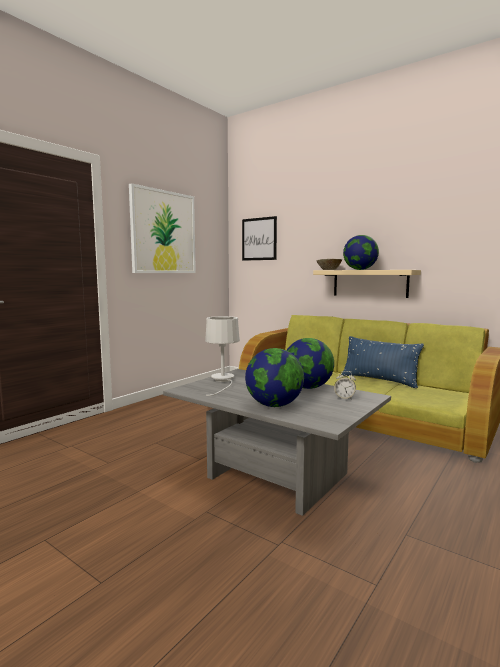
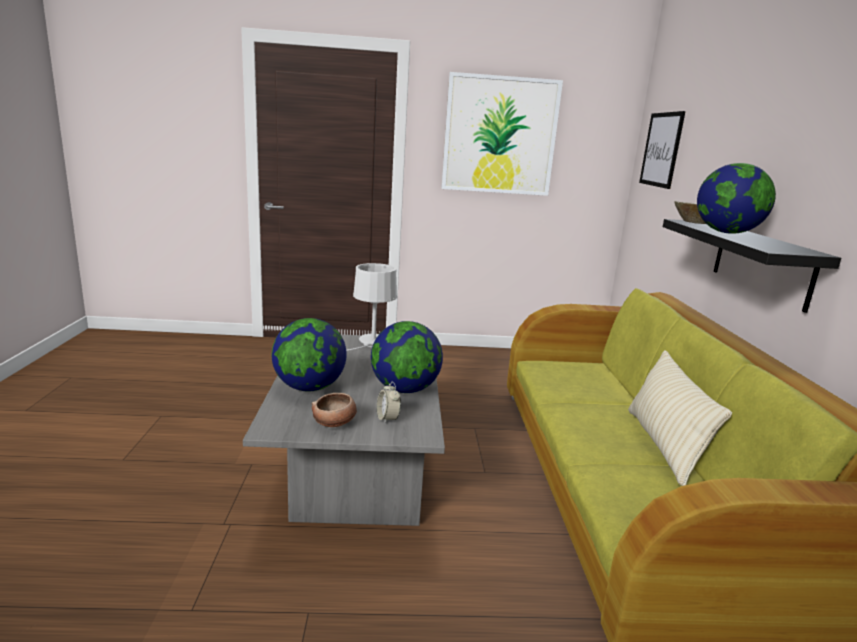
camera: 50 degrees right, 10 degrees up
(338, 409) = (335, 423): none -> bowl
(370, 283) = (761, 263): beige shelf -> black shelf
(379, 380) = (663, 445): blue pillow -> beige pillow

